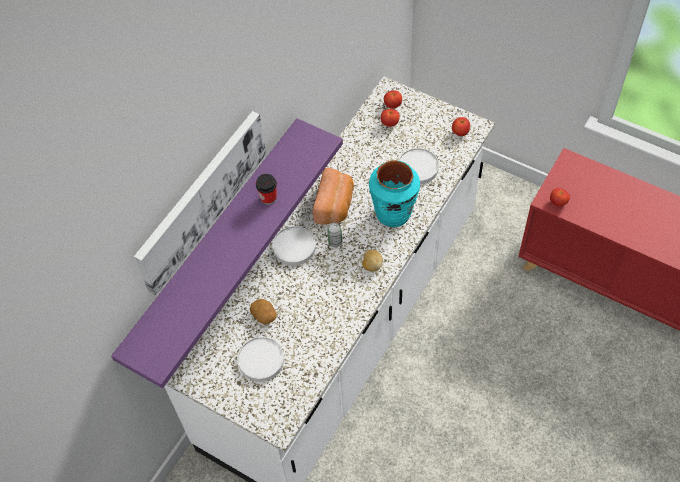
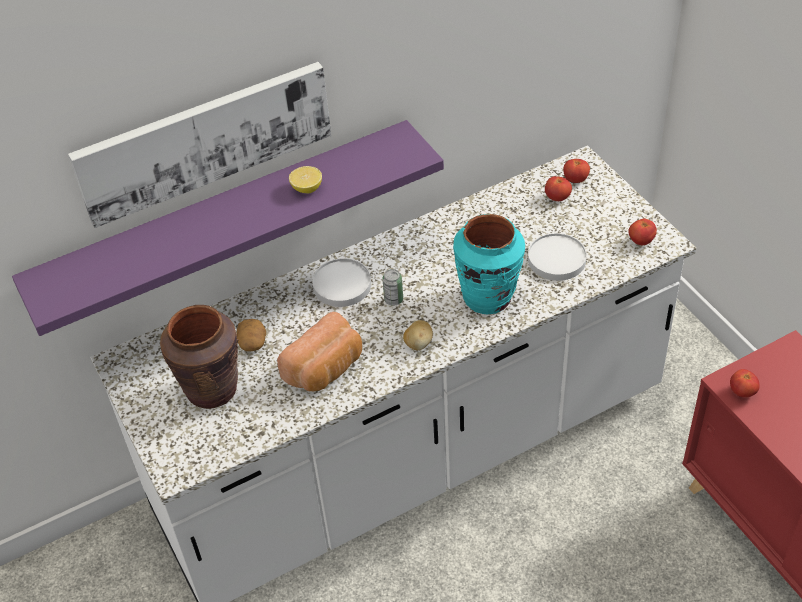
camera: 30 degrees right, 10 degrees down
(261, 360) = (212, 389): white plate -> brown vase
(268, 198) = (307, 188): cup -> lemon
(335, 205) = (424, 260): bread -> bread (326, 369)

